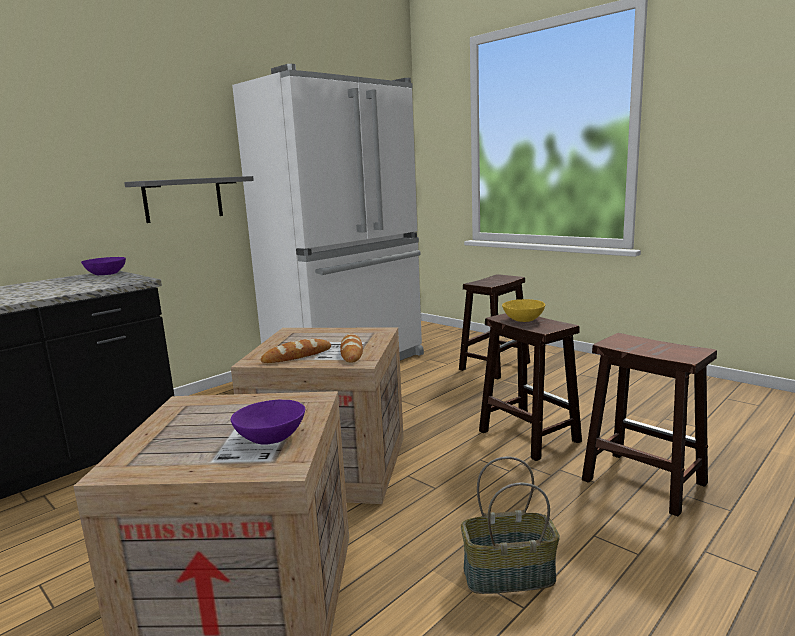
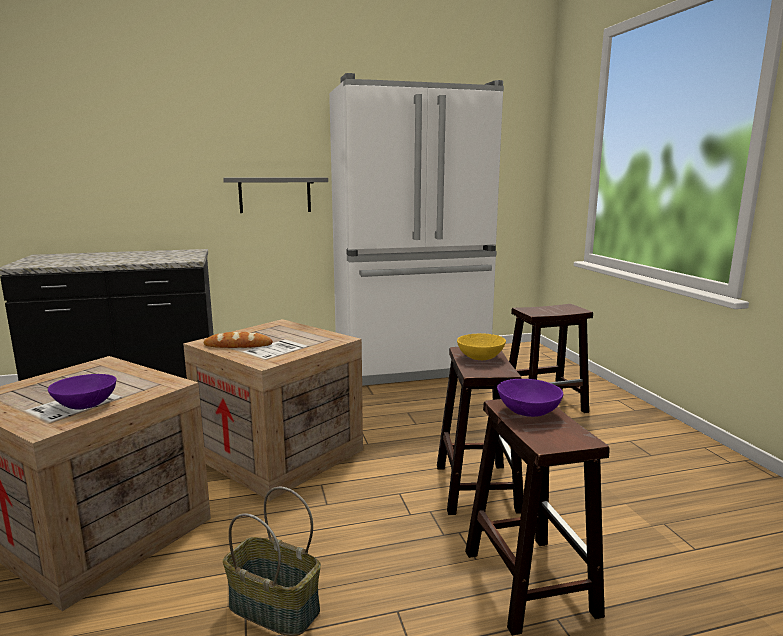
camera: 30 degrees right, 0 degrees up
(106, 274) = (190, 252): purple bowl -> purple bowl (527, 411)
(351, 352) = (278, 352): bread -> none

